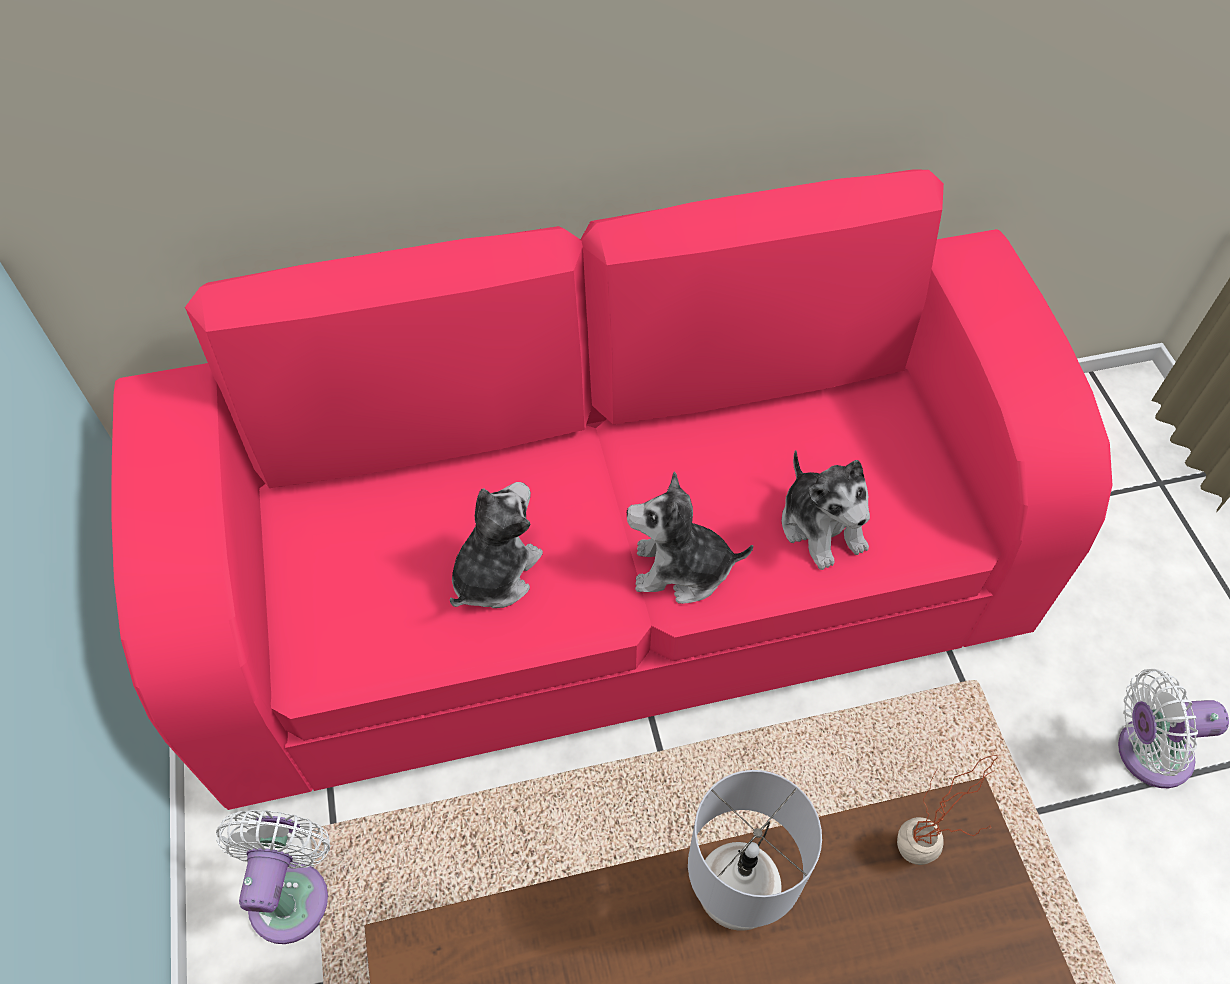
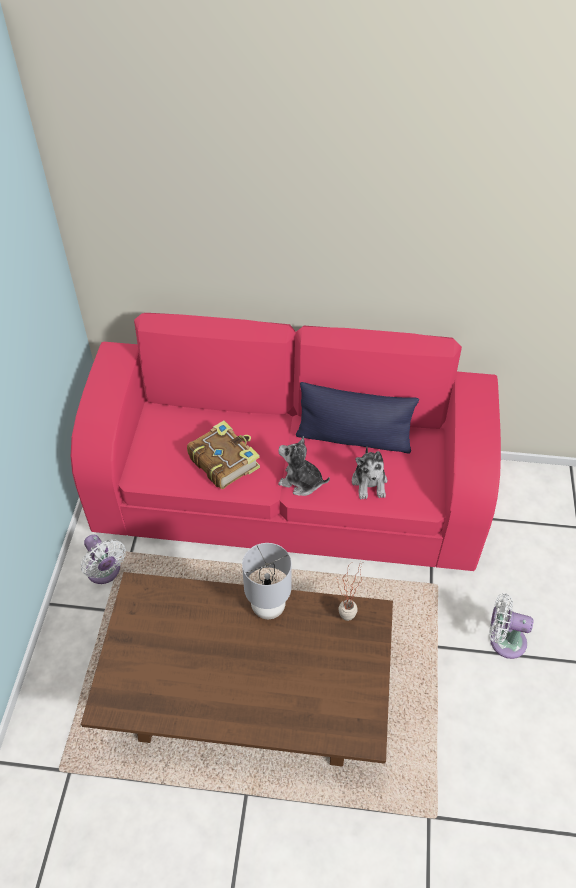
camera: 20 degrees right, 5 degrees down
(291, 892) = (105, 572): white fan -> white fan turned 120 degrees clockwise
(494, 573) = (224, 461): plush toy -> book
(744, 440) = (353, 438): none -> blue pillow

